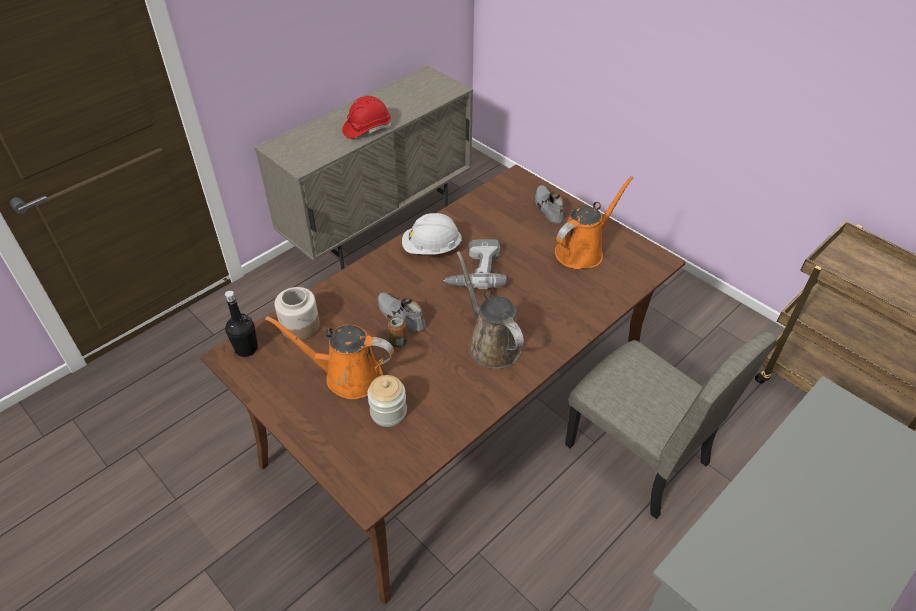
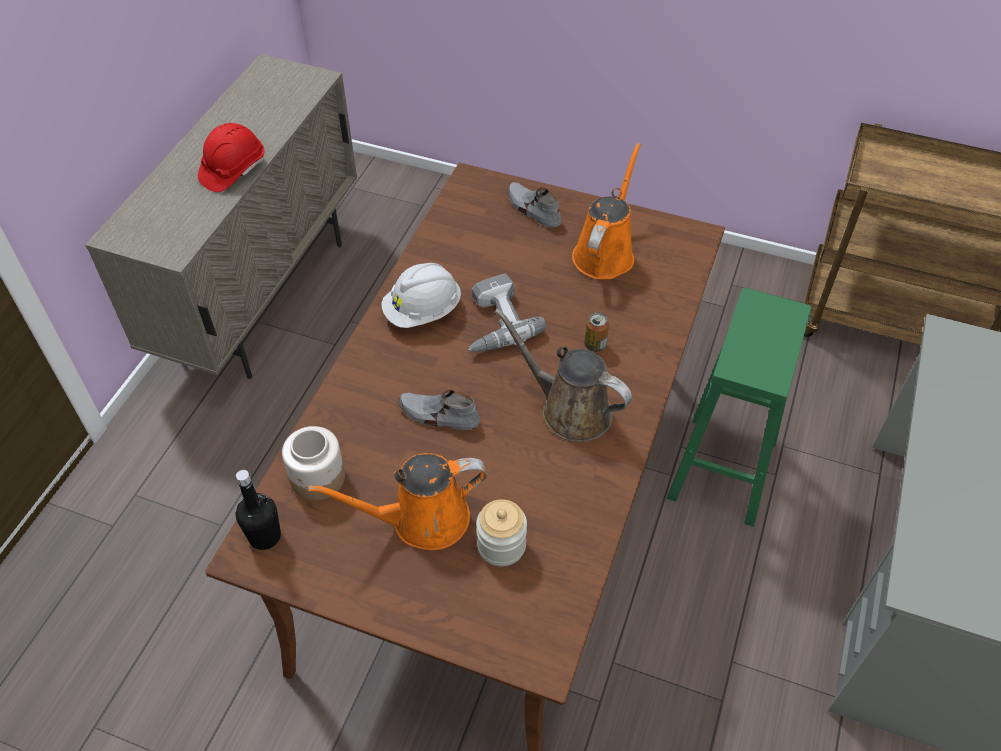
camera: 25 degrees left, 5 degrees up
(398, 342) = (457, 450): can -> can (595, 345)
(636, 454) = (722, 471): beige chair -> green stool

